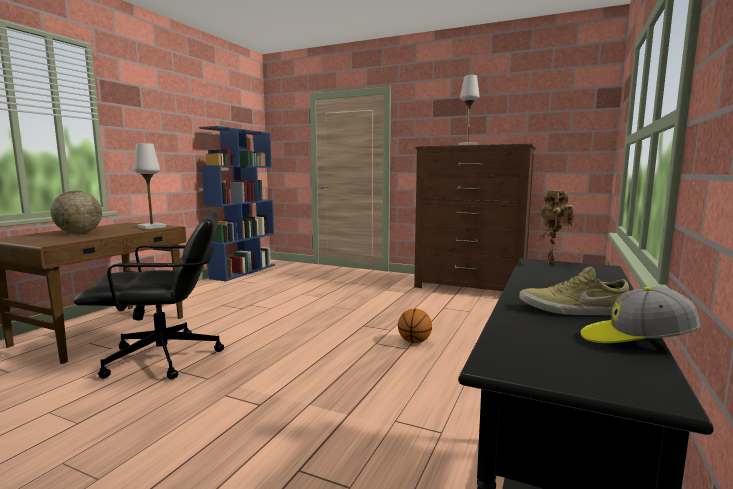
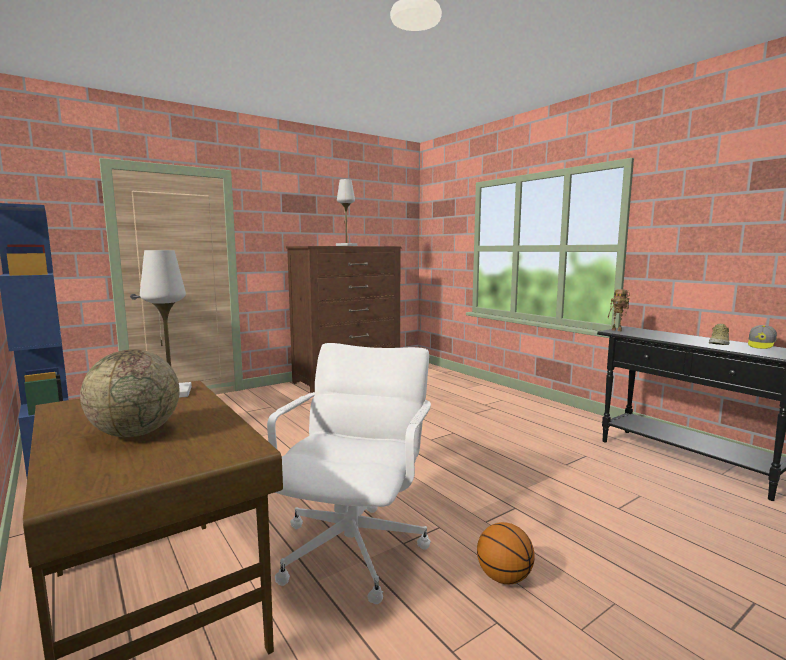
camera: 60 degrees left, 0 degrees up
(165, 358) = (353, 550): black office chair -> white office chair
(414, 342) = (442, 427): basketball -> basketball (504, 578)

